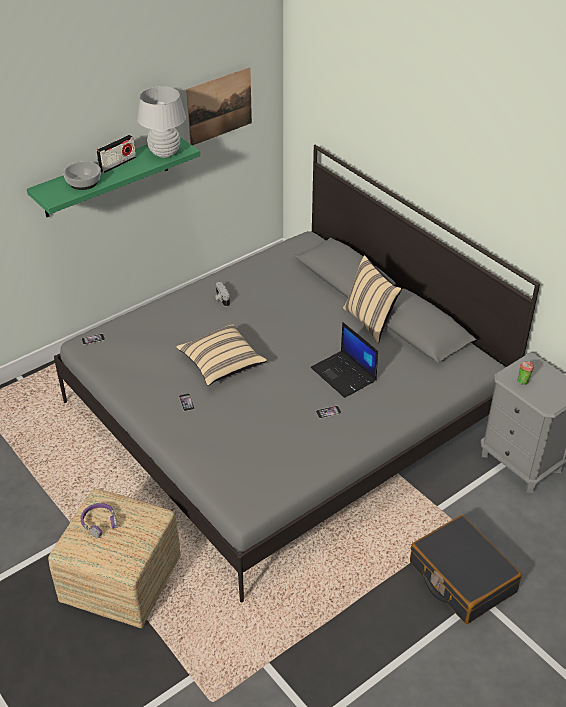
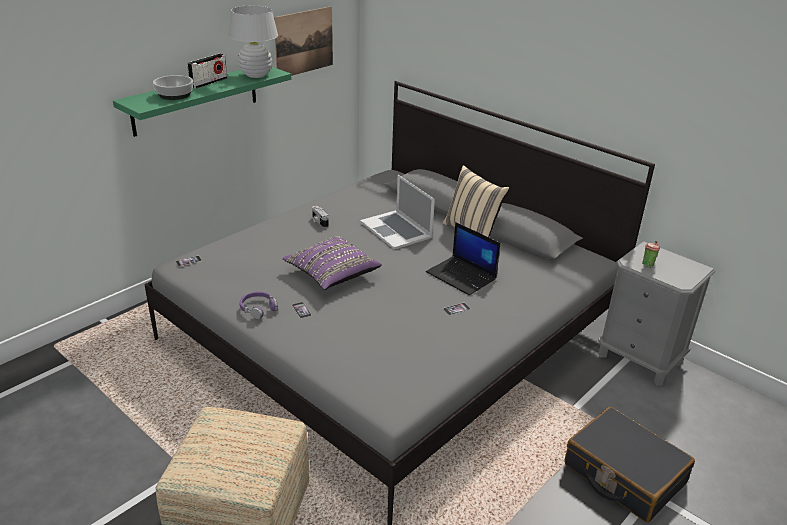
camera: 10 degrees left, 10 degrees down
(99, 522) = (217, 441): purple headphones -> purple headphones (258, 308)
(221, 364) = (332, 274): beige pillow -> purple pillow
(294, 314) = (396, 229): none -> laptop

